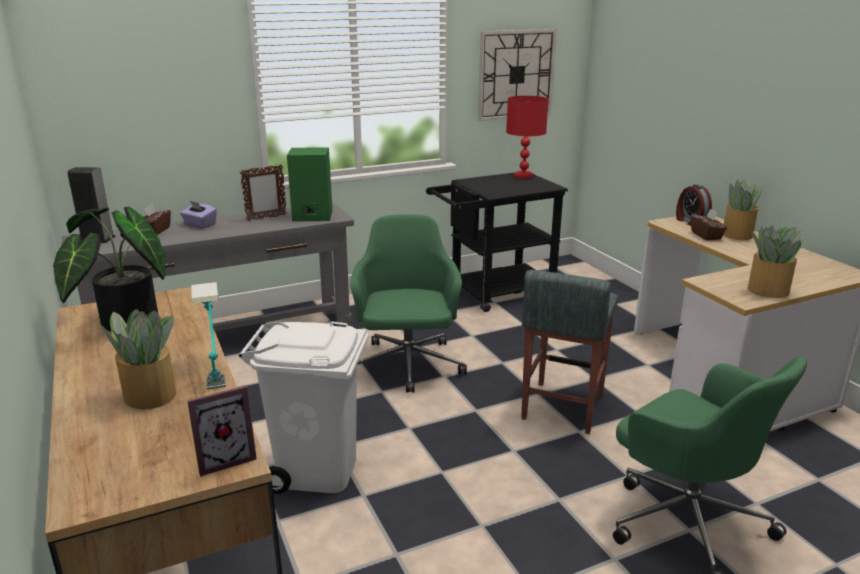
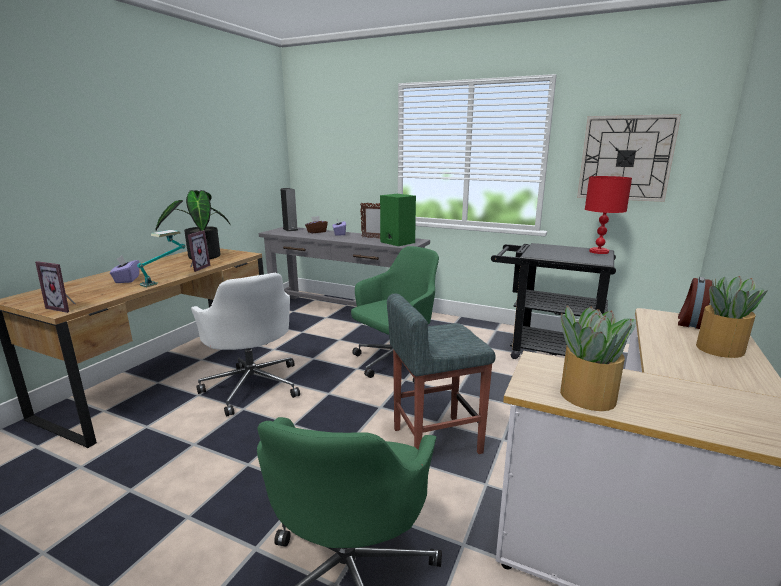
camera: 50 degrees right, 5 degrees down
(149, 395) = (127, 279): potted plant -> purple tissue box
(187, 338) = (196, 268): none -> picture frame
(317, 471) = (253, 385): white trash can -> white office chair
(706, 236) = (670, 336): brown tissue box -> none

